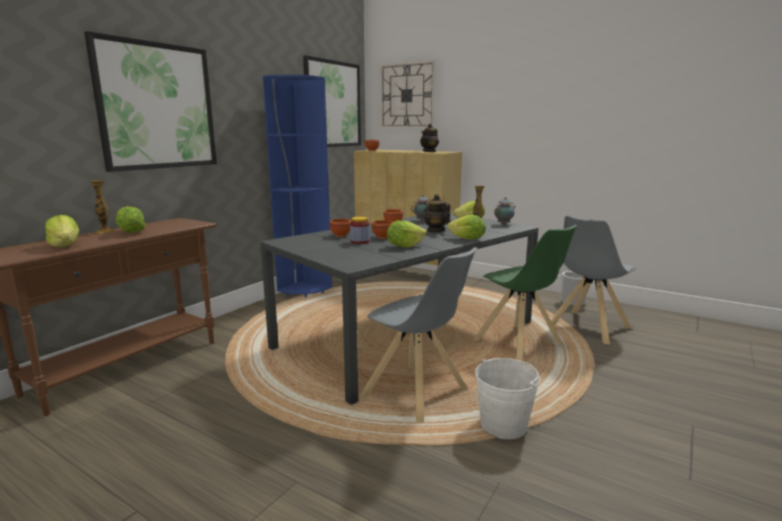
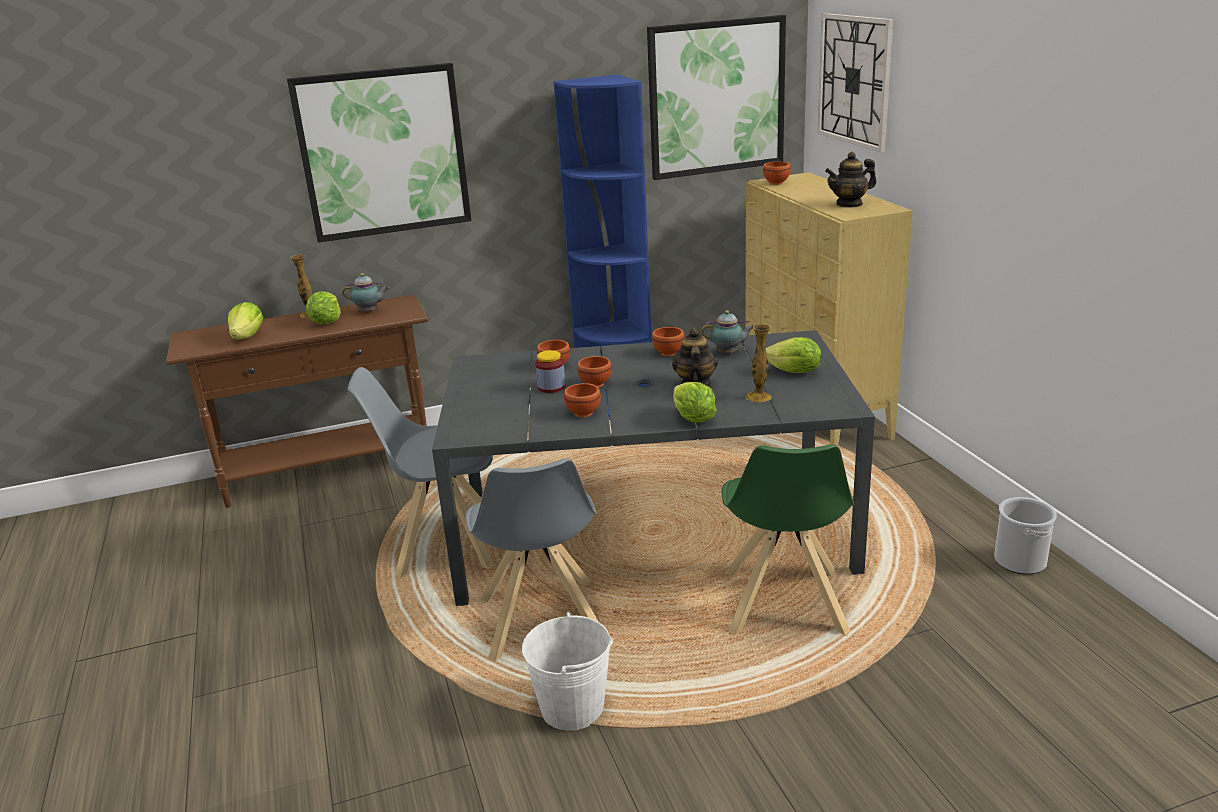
camera: 40 degrees right, 10 degrees up
(404, 246) = (583, 412): lettuce -> brown bowl
(504, 224) = (834, 393): teapot -> teapot (370, 312)
(587, 327) = (950, 620): grey chair -> grey chair (443, 545)

